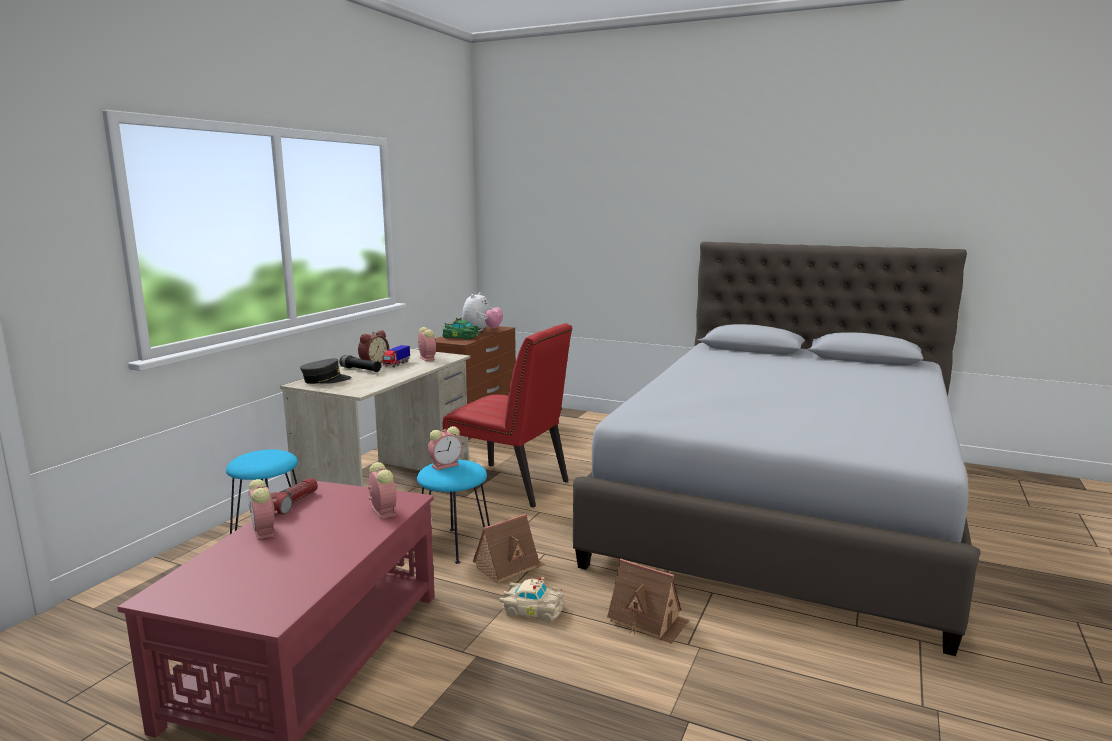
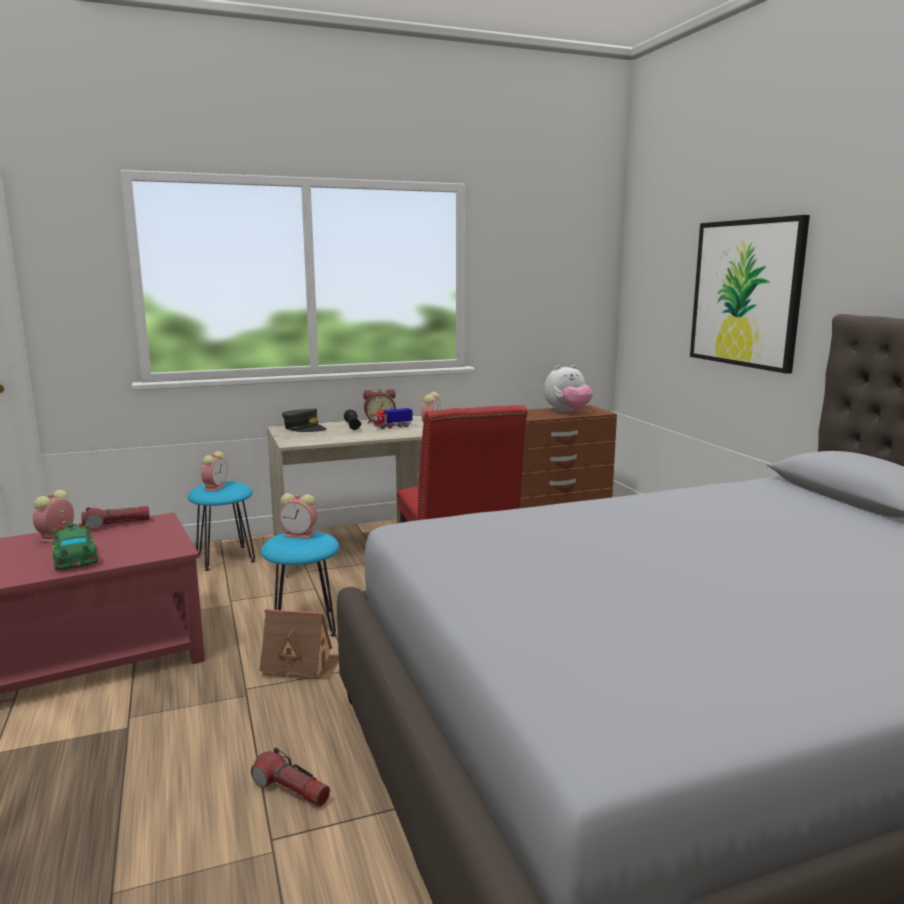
camera: 45 degrees right, 0 degrees up
(382, 511) = (139, 551): alarm clock -> alarm clock (215, 487)
(461, 337) = (529, 414): green toy car -> green toy car (74, 560)
(532, 609) = (237, 713): beige toy car -> none
(614, 229) = (746, 293): none -> picture
(648, 621) = (291, 789): toy house -> flashlight

